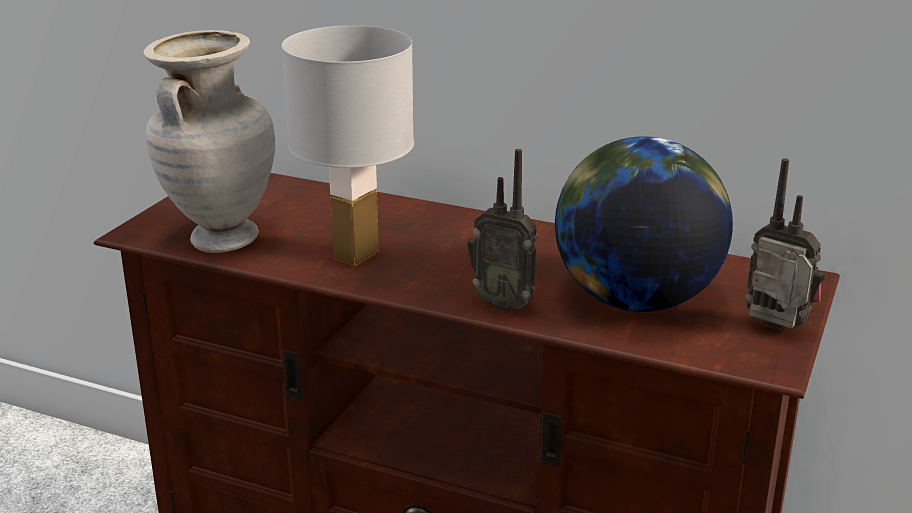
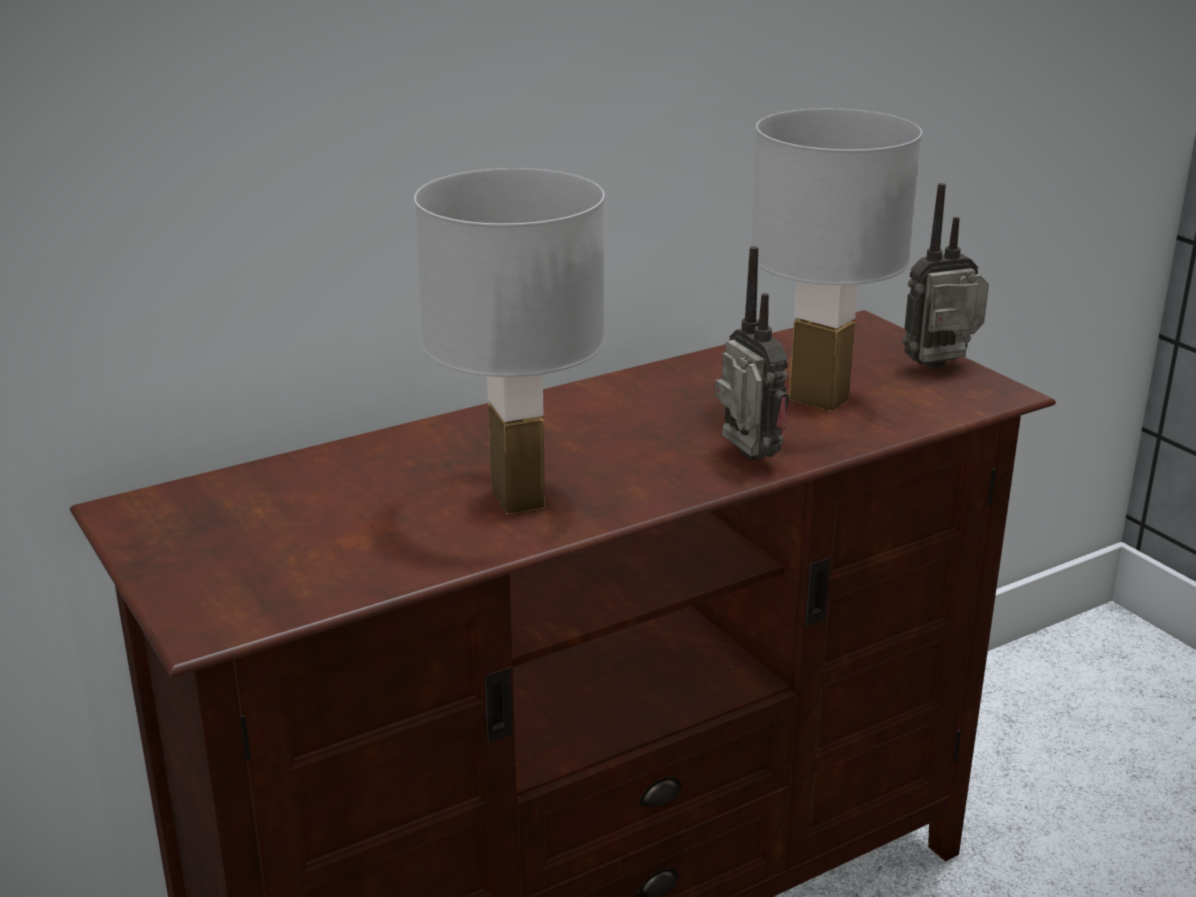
camera: 55 degrees left, 0 degrees up
(221, 240) = (338, 571): beige vase -> none
(503, 303) = (746, 459): radio -> radio turned 90 degrees counterclockwise
(635, 300) = (816, 400): globe -> white table lamp

